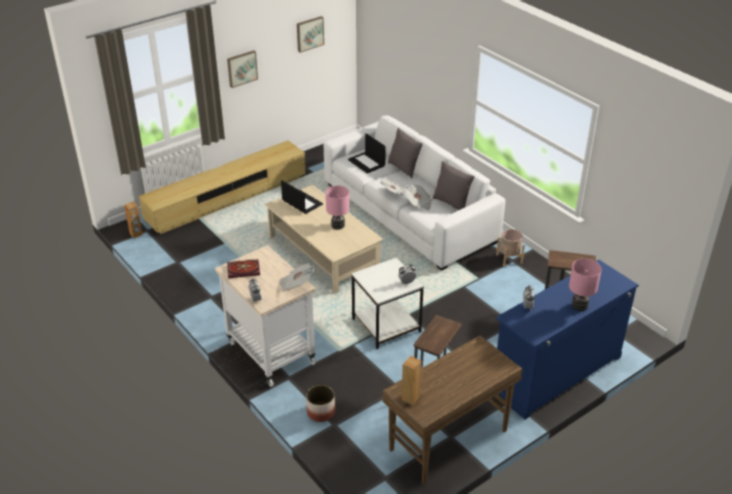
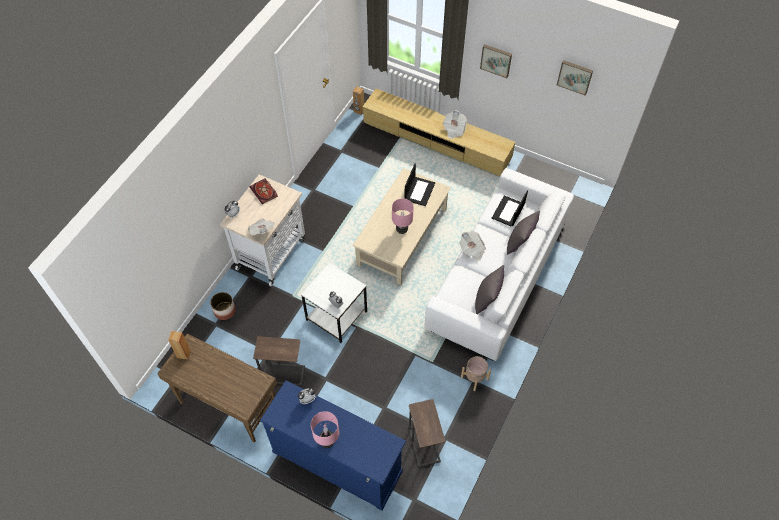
camera: 65 degrees right, 20 degrees up
(418, 204) = (468, 274): newspaper -> newspaper (454, 129)

